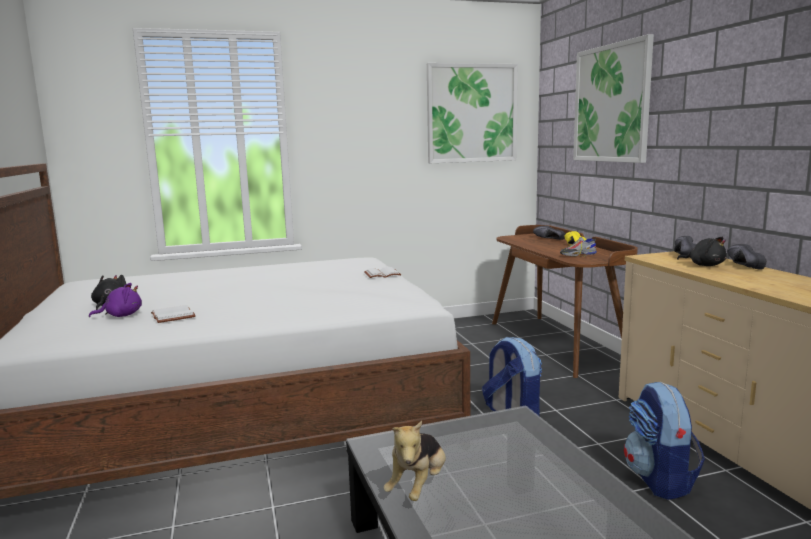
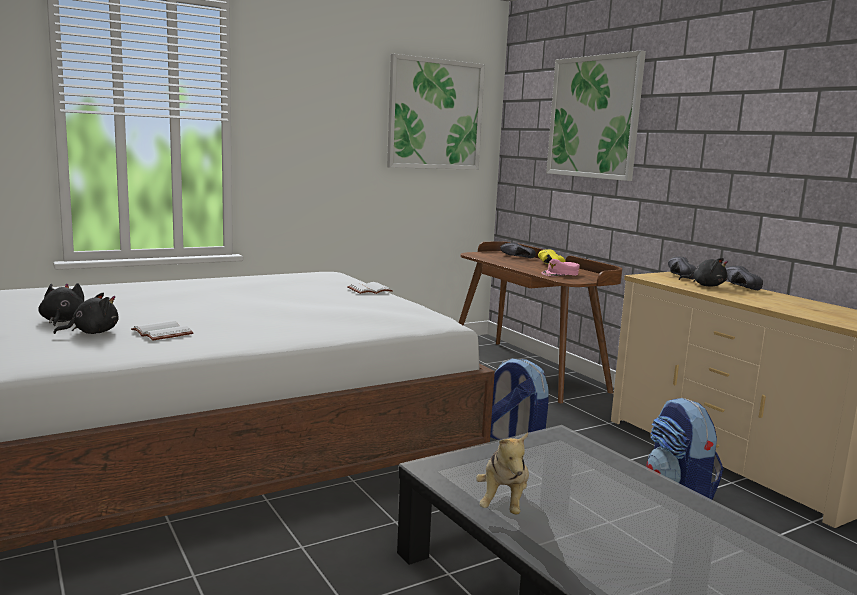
camera: 15 degrees left, 0 degrees up
(121, 315) = (92, 332): purple plush toy -> black plush toy
(578, 254) = (560, 274): shoe -> pink cap

